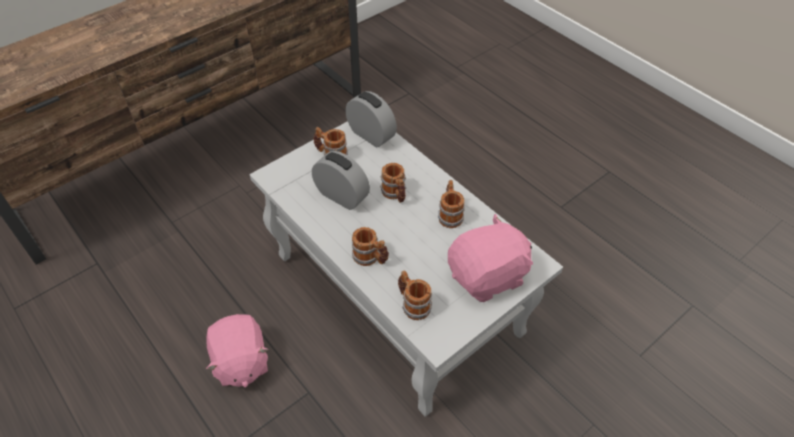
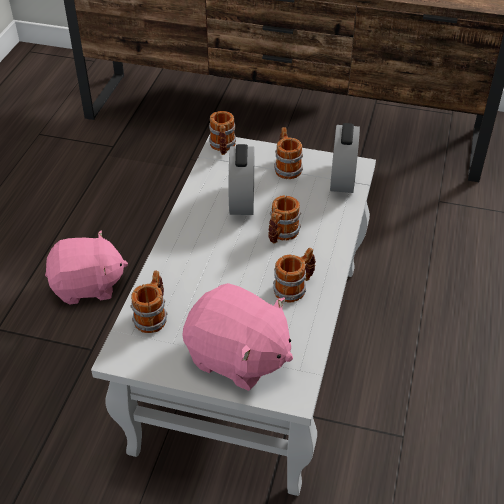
camera: 55 degrees right, 5 degrees down
(240, 362) = (88, 286): pink plush toy -> pink plush toy turned 135 degrees counterclockwise
(370, 258) = (183, 258): mug -> mug (222, 147)

